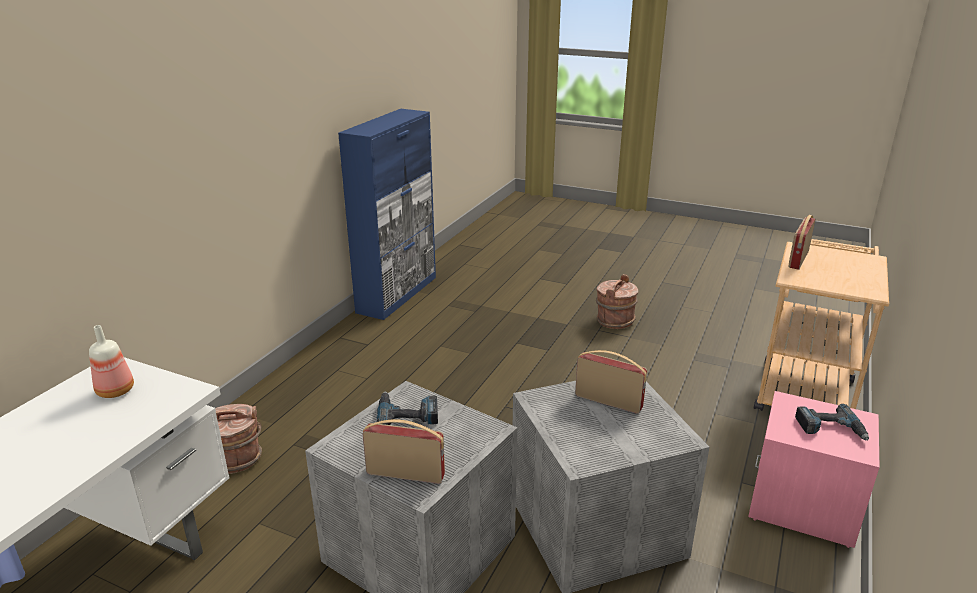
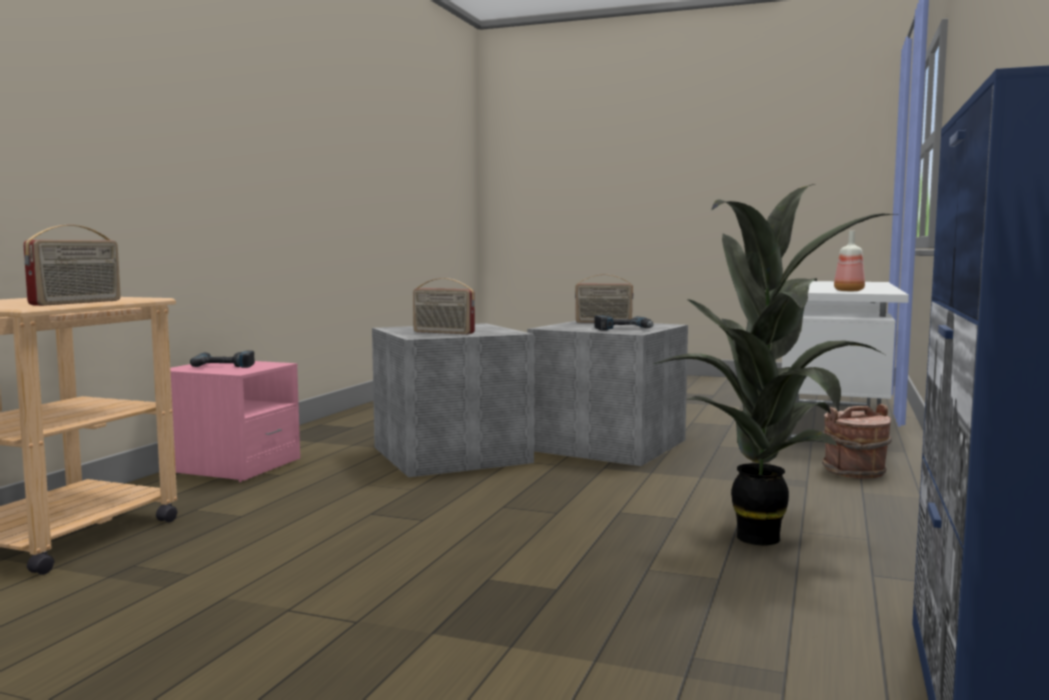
camera: 175 degrees right, 20 degrees down
(392, 372) = (768, 540): none -> potted plant
(614, 320) = (298, 646): brown bucket -> none

